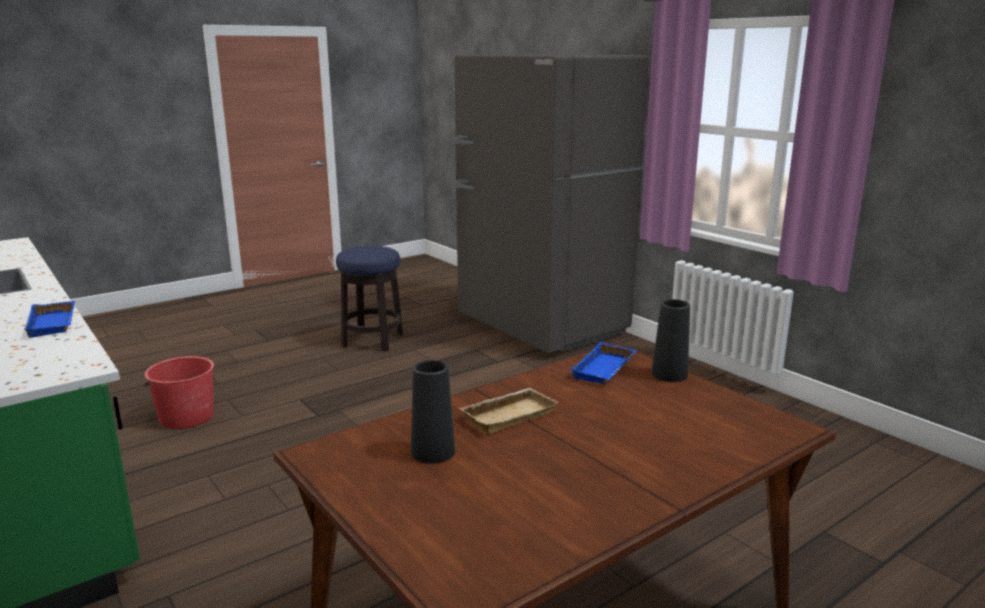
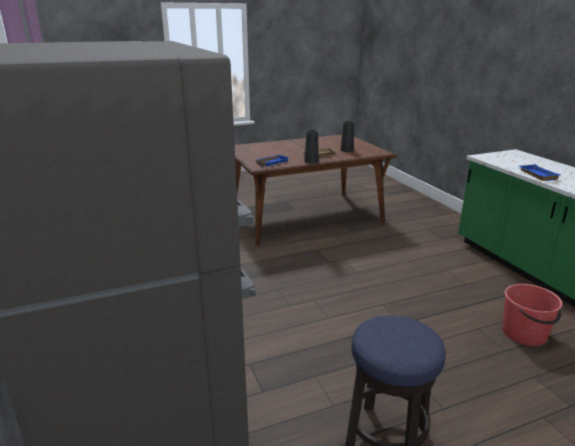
camera: 165 degrees left, 5 degrees up
(669, 374) = (249, 159): black vase -> black vase (311, 161)

